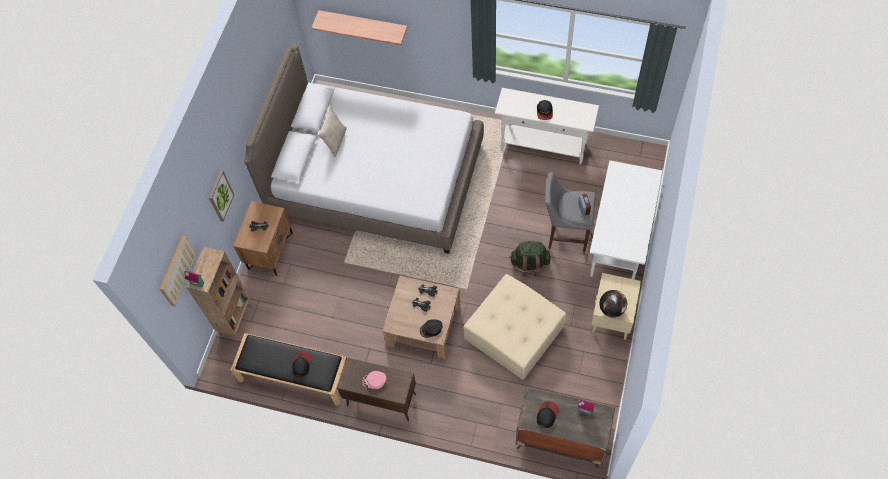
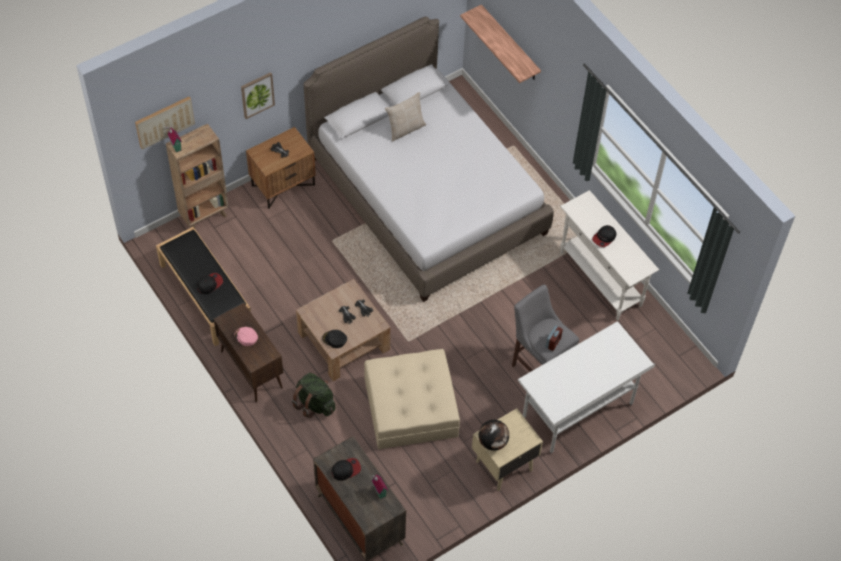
camera: 35 degrees right, 5 degrees down
(530, 264) = (482, 365): green backpack -> green backpack (314, 403)

